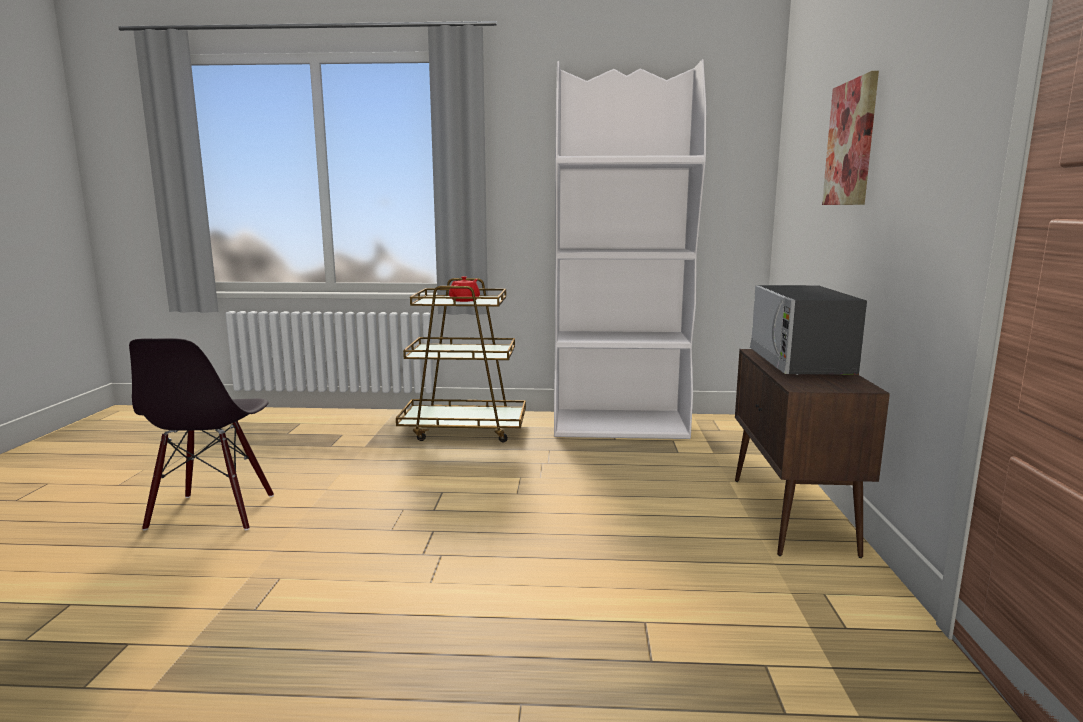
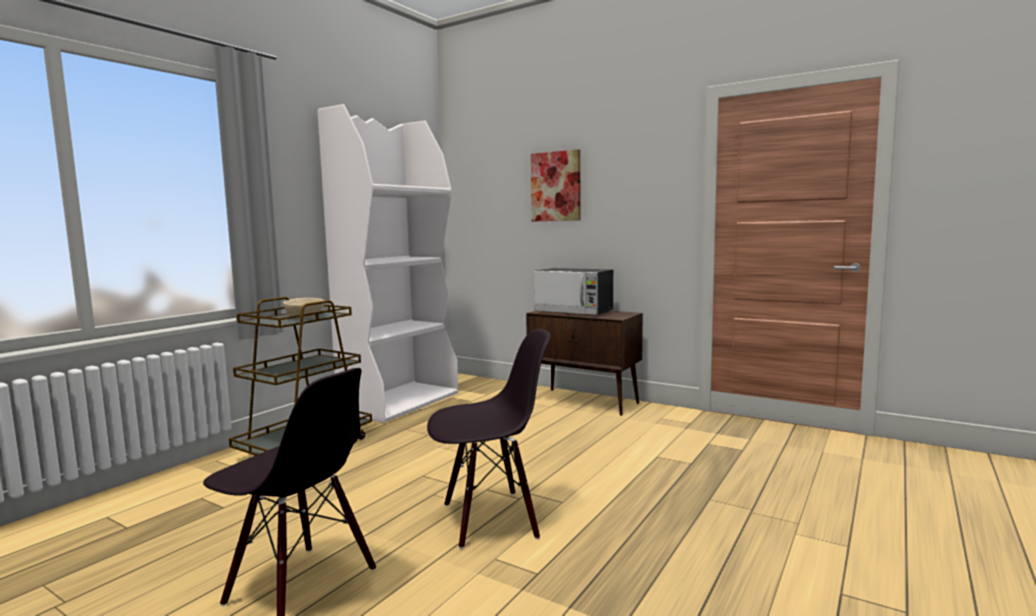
camera: 60 degrees left, 5 degrees down
(363, 552) = (490, 519): none -> black chair
(465, 300) = (304, 317): red teapot -> beige bowl

